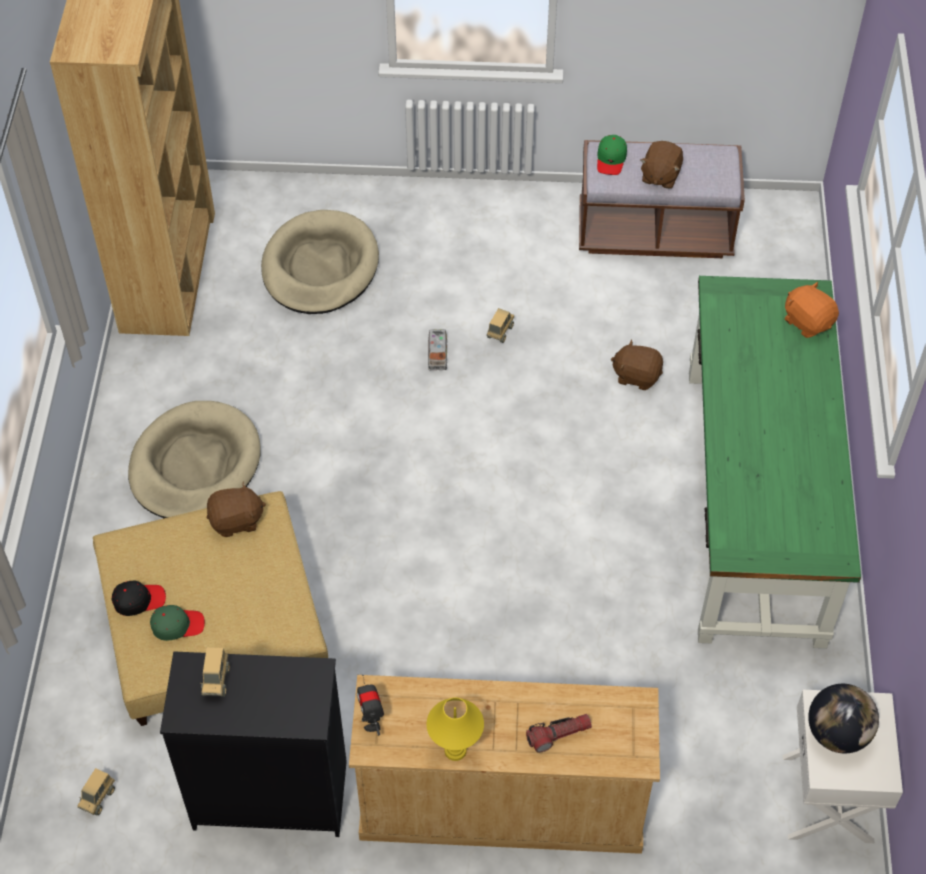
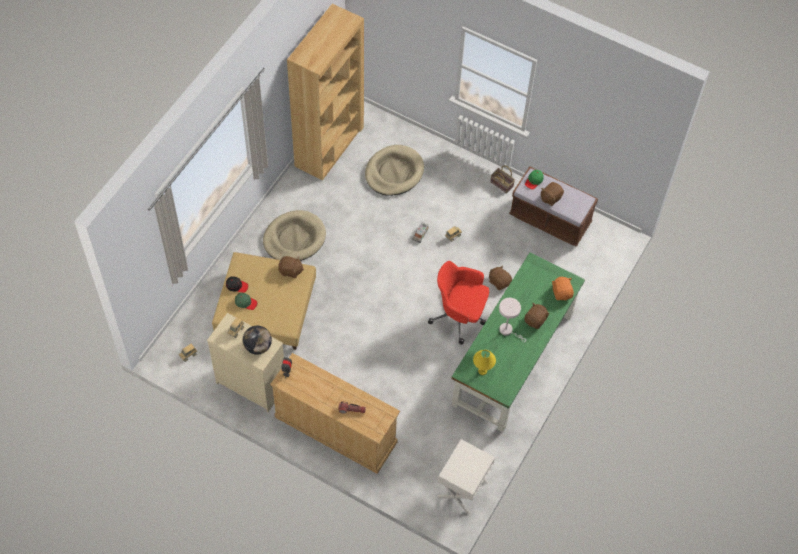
camera: 25 degrees right, 5 degrees up
(270, 794) = (251, 384): black dresser -> beige dresser
(455, 751) = (311, 397): yellow table lamp -> yellow table lamp (482, 371)
(532, 208) = (502, 184): none -> basket
(604, 469) = (459, 316): none -> red office chair
(758, 433) = (508, 331): none -> white table lamp
(796, 391) = (535, 320): none -> brown plush toy
(837, 733) = (463, 461): globe -> globe (258, 346)

